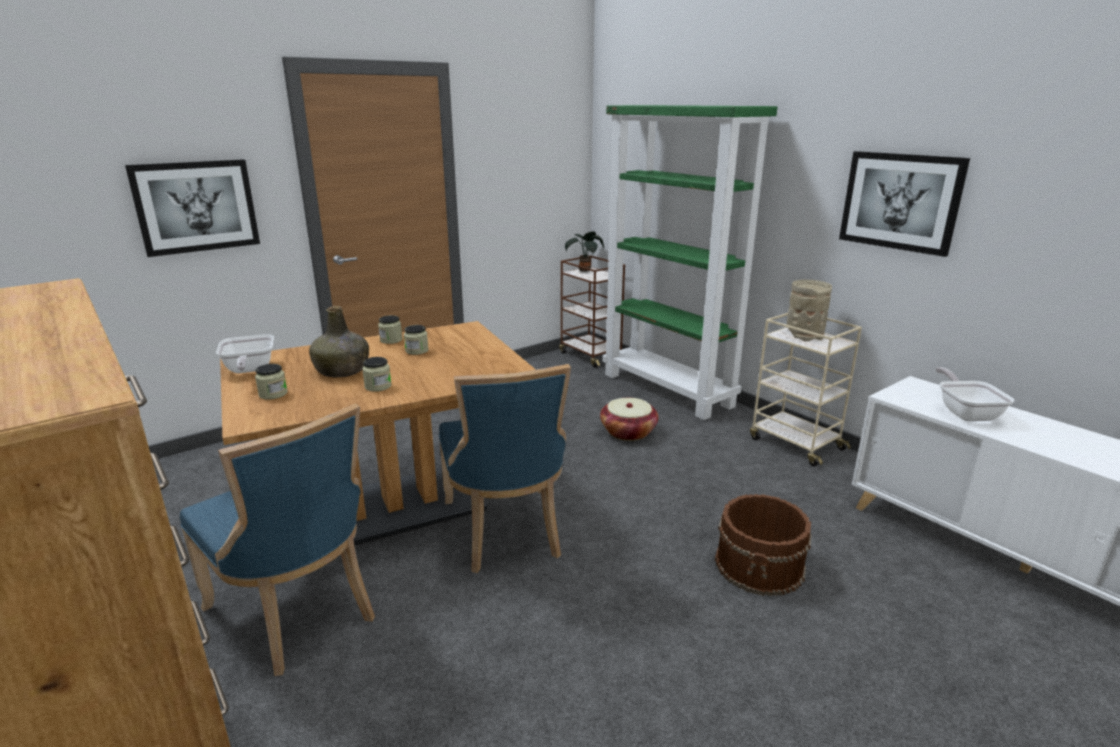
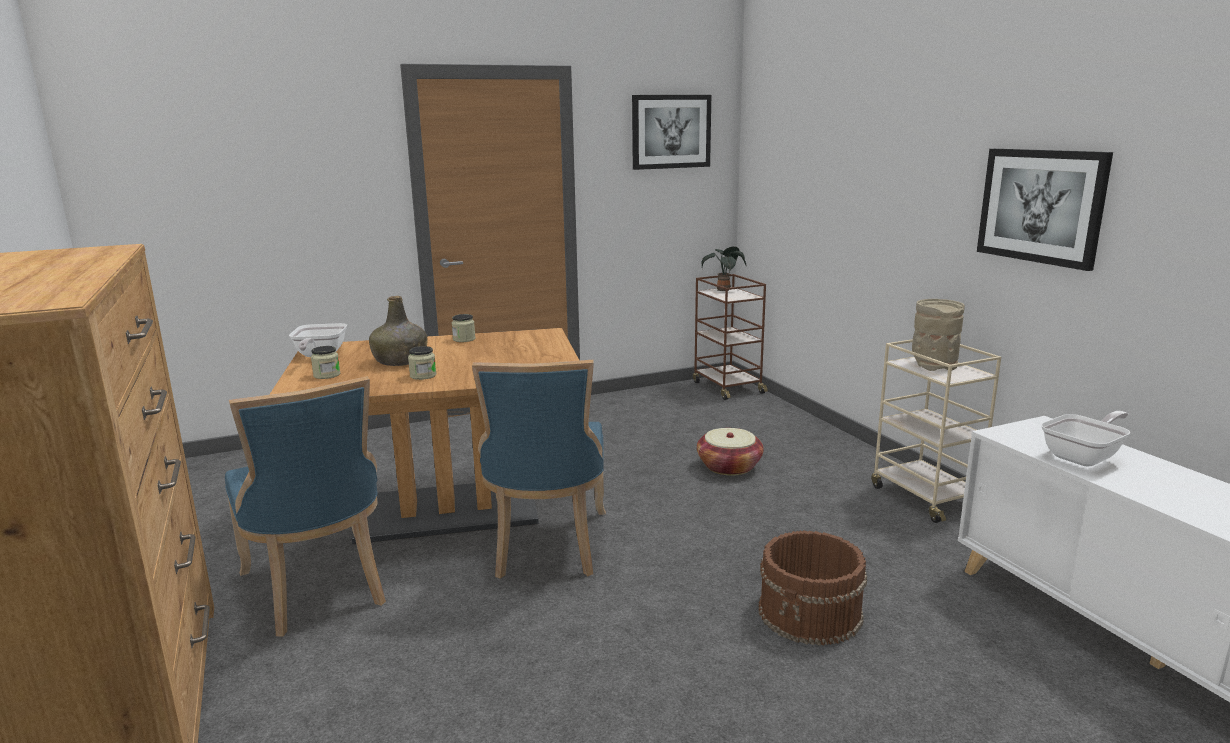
camera: 15 degrees right, 5 degrees down
(196, 206) = (310, 204): picture -> picture (671, 131)
(417, 351) = (481, 349): jar -> none
(668, 390) = (799, 429): green bookcase -> none
(965, 412) = (1085, 457): frying pan -> frying pan turned 45 degrees clockwise

